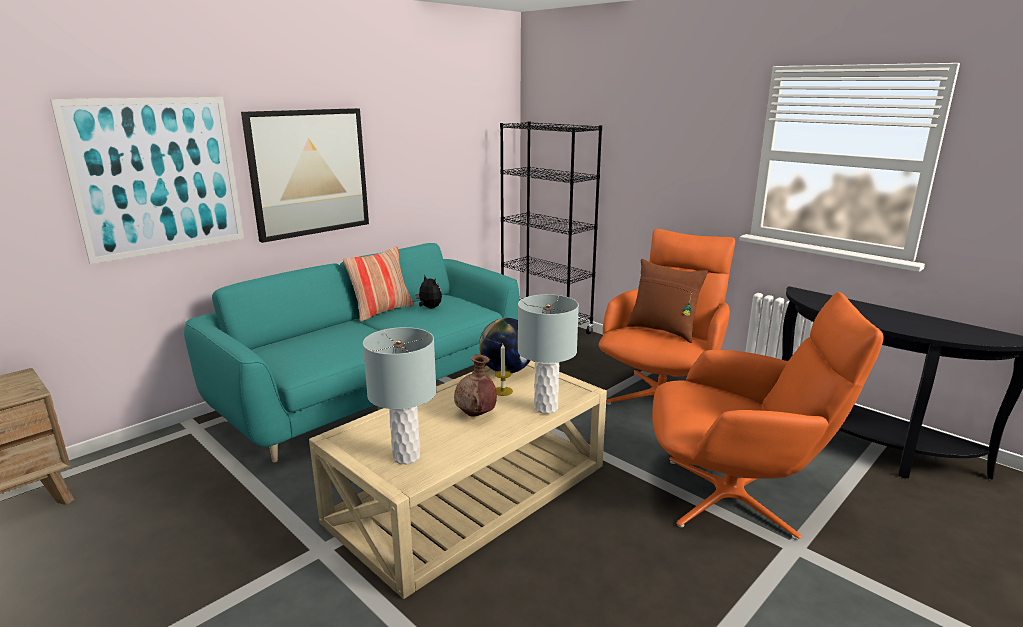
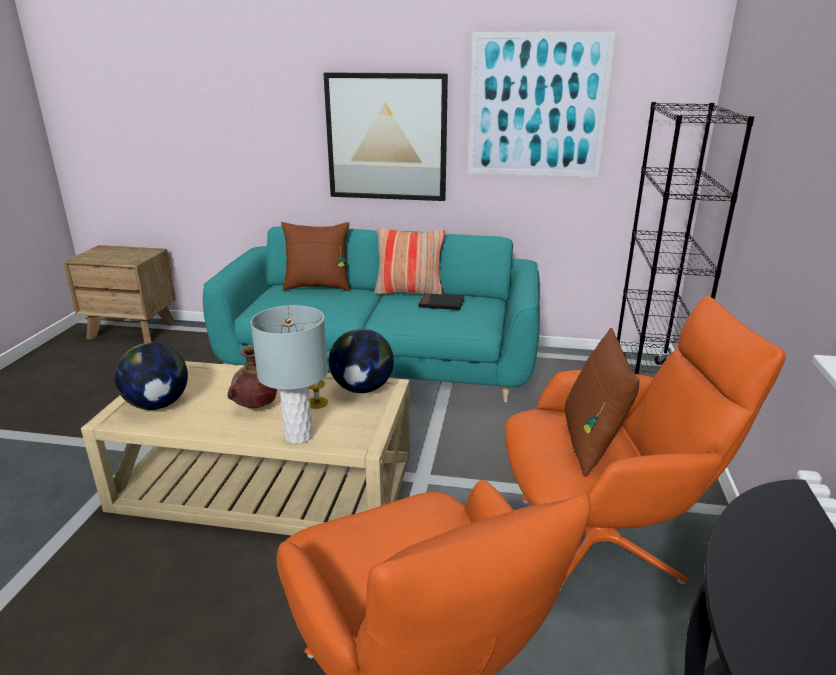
camera: 55 degrees right, 5 degrees up
(158, 177) = (255, 125): picture -> picture (537, 106)
(301, 336) = (317, 287): none -> brown pillow
(406, 456) = (158, 405): grey table lamp -> globe
(429, 308) = (441, 304): plush toy -> black book

